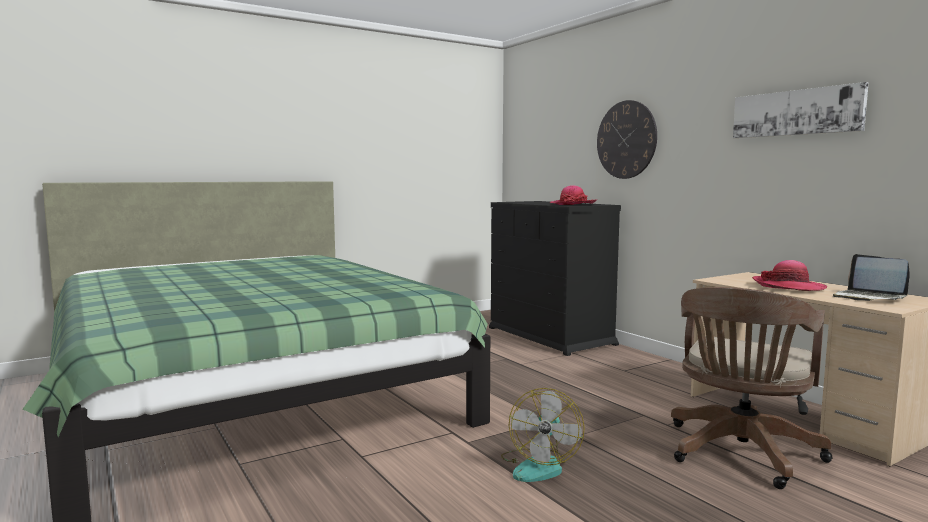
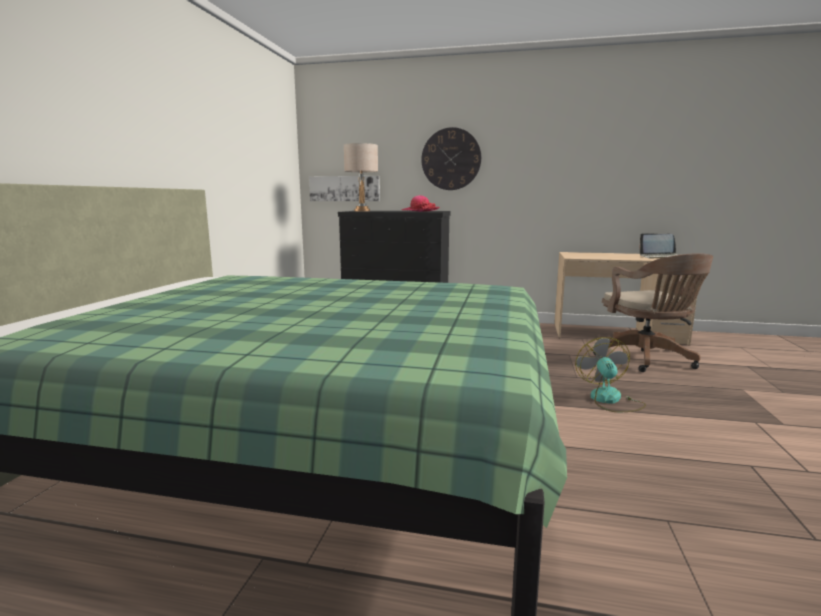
camera: 45 degrees left, 5 degrees up
(520, 202) = (362, 211): none -> beige table lamp
(539, 466) = (610, 400): fan -> fan turned 150 degrees counterclockwise
(788, 287) = (614, 256): hat -> none
(796, 112) = (592, 146): picture -> picture (344, 188)

